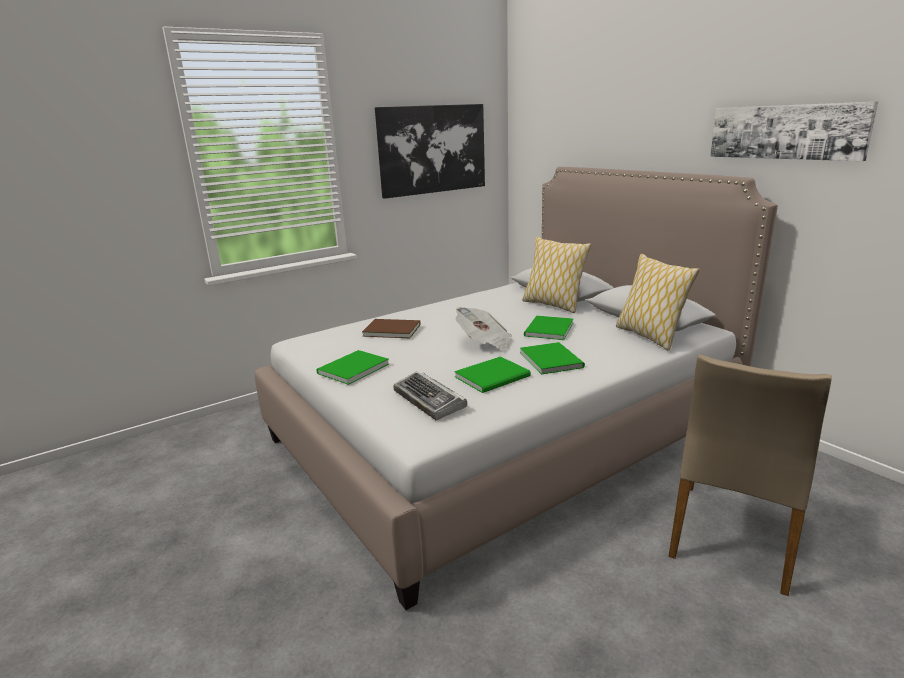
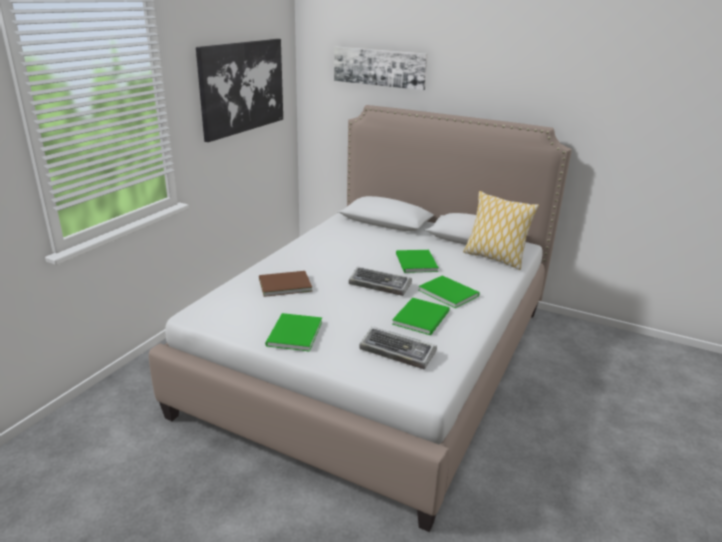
camera: 30 degrees left, 5 degrees up
(485, 343) = (381, 285): newspaper -> keyboard
(553, 305) = (394, 236): pillow -> none
(733, 536) = (589, 399): beige chair -> none
(786, 132) = (573, 93): picture -> picture (379, 67)

